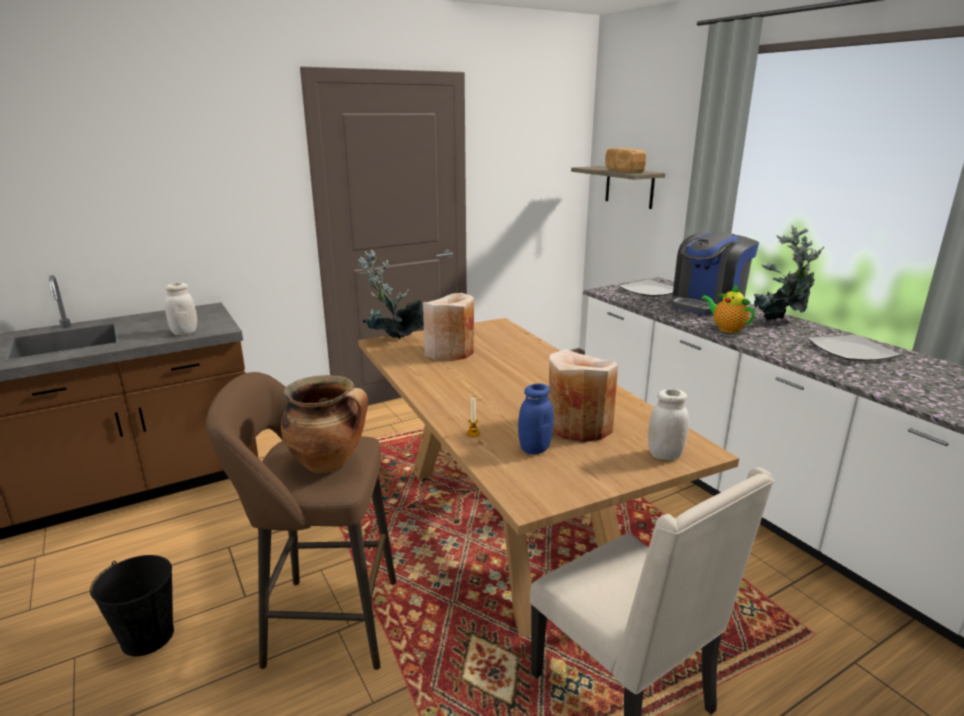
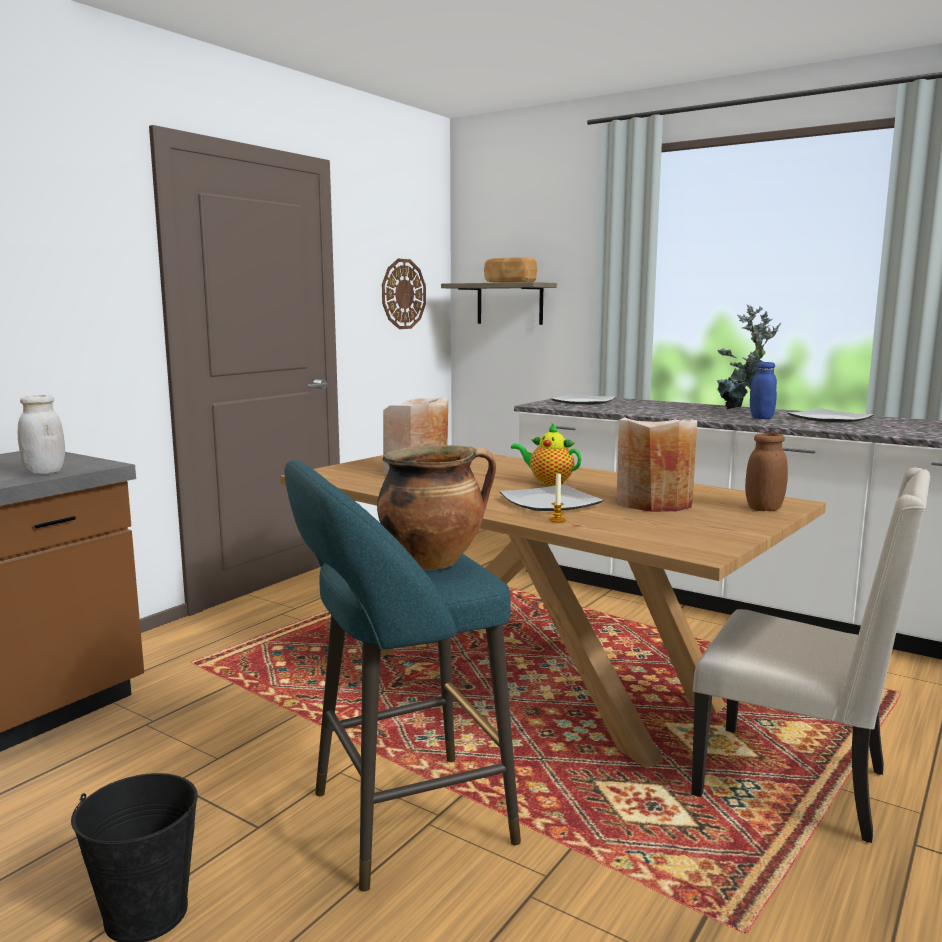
camera: 25 degrees left, 10 degrees down
(323, 621) = (400, 820): brown stool -> turquoise stool
(393, 341) = (329, 472): potted plant -> none
(496, 409) = (549, 502): none -> plate
(534, 448) = (639, 521): blue jar -> blue jar (761, 418)
(536, 177) = (403, 294): none -> wall clock
(665, 455) = (764, 509): white jar -> brown jar
(707, 305) = (656, 405): coffee machine -> none
(726, 329) = (704, 416): teapot -> teapot (548, 482)

